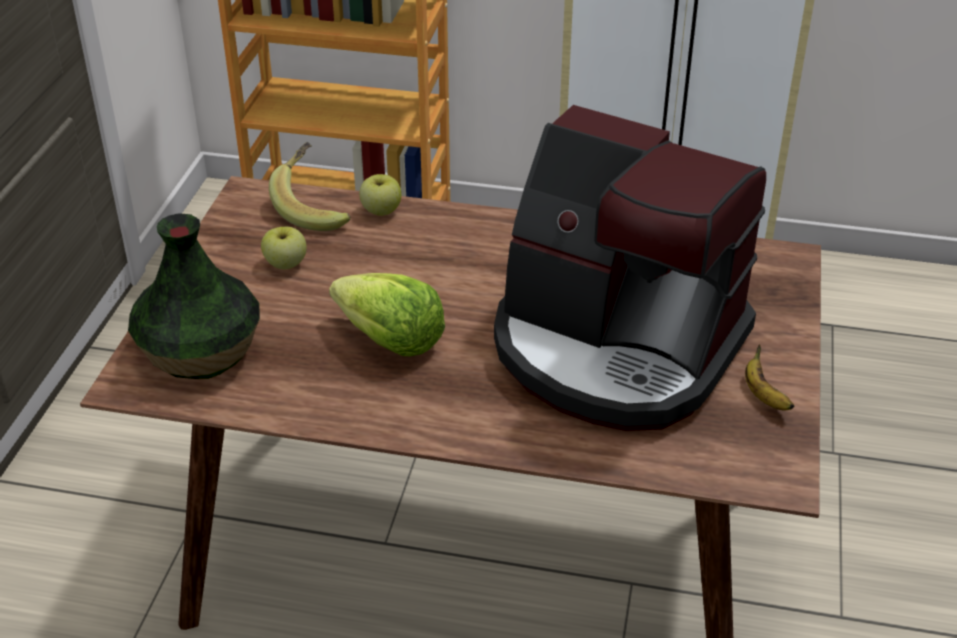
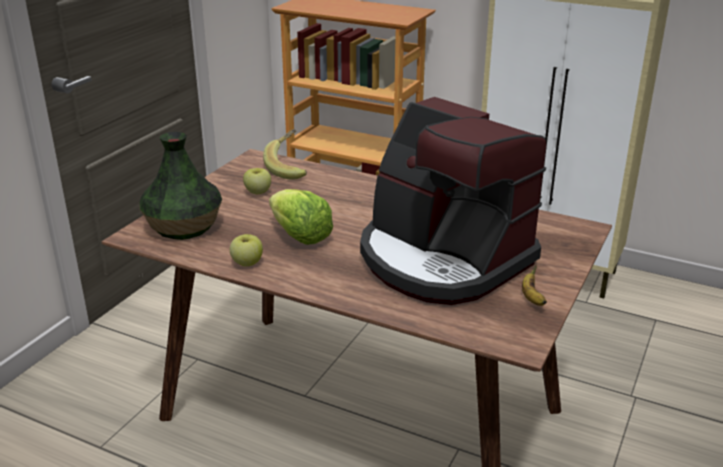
camera: 15 degrees right, 10 degrees down
(381, 210) = (329, 174): apple -> apple (247, 263)

